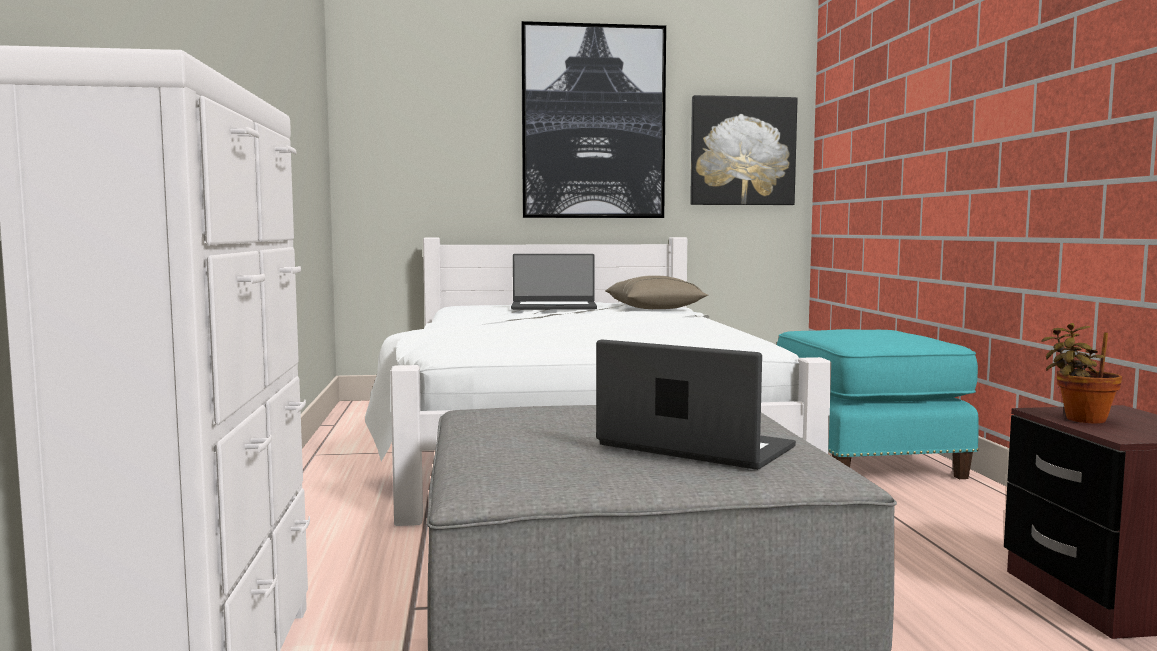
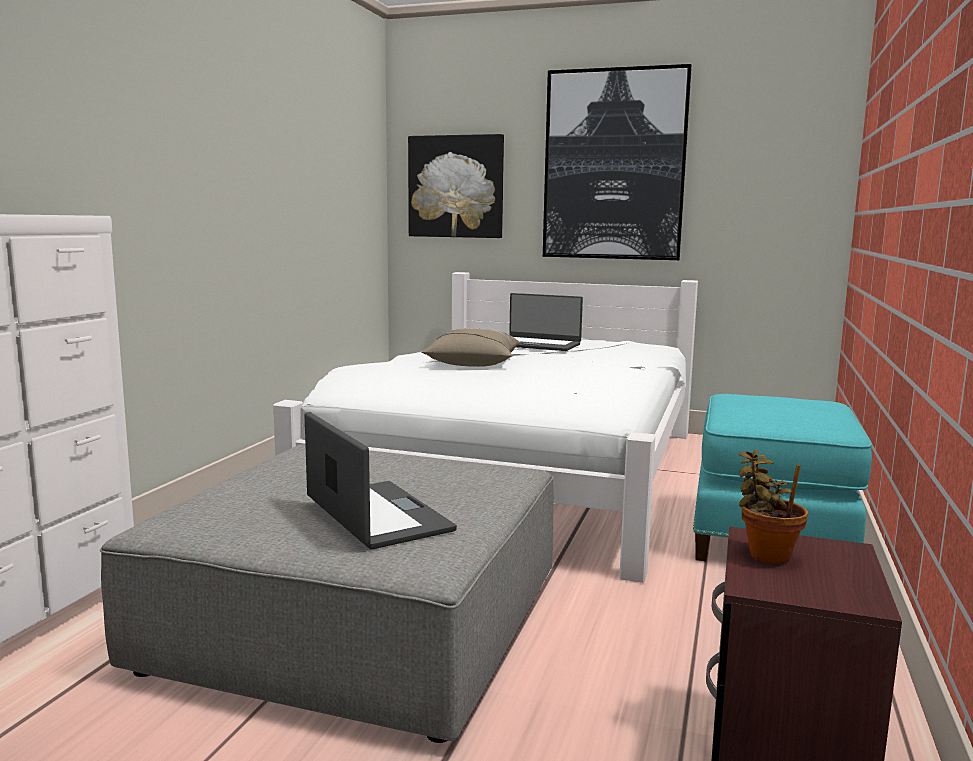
camera: 25 degrees right, 5 degrees up
(654, 308) = (632, 353): beige pillow -> beige pillow (473, 363)
(742, 151) = (770, 192): picture -> picture (456, 187)

